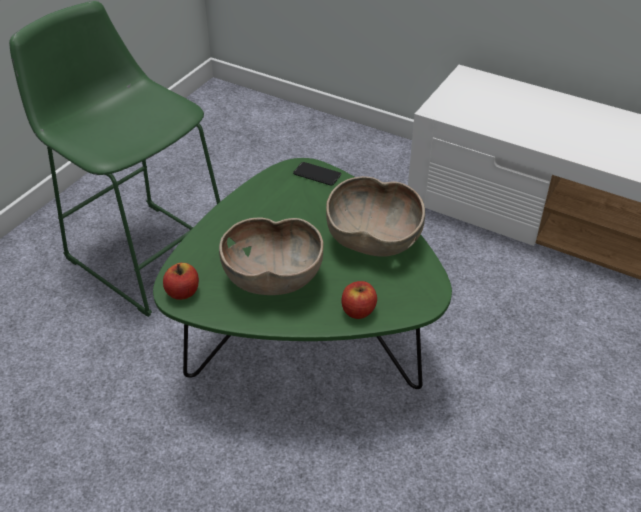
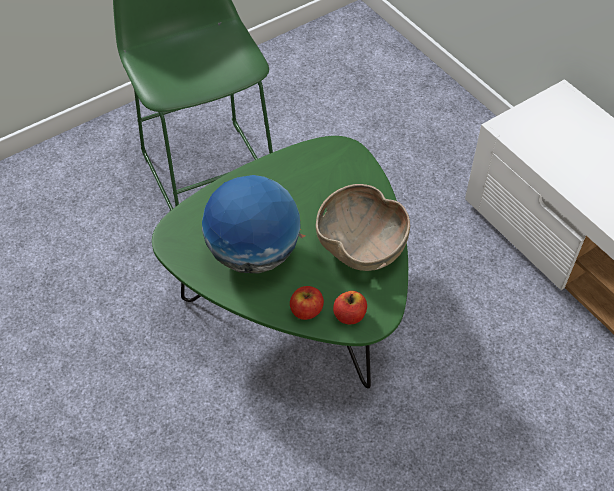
camera: 25 degrees right, 10 degrees up
(183, 292) = (176, 239): apple -> apple (349, 315)
(273, 279) = (254, 253): brown bowl -> globe
(317, 174) = (352, 161): phone -> none

